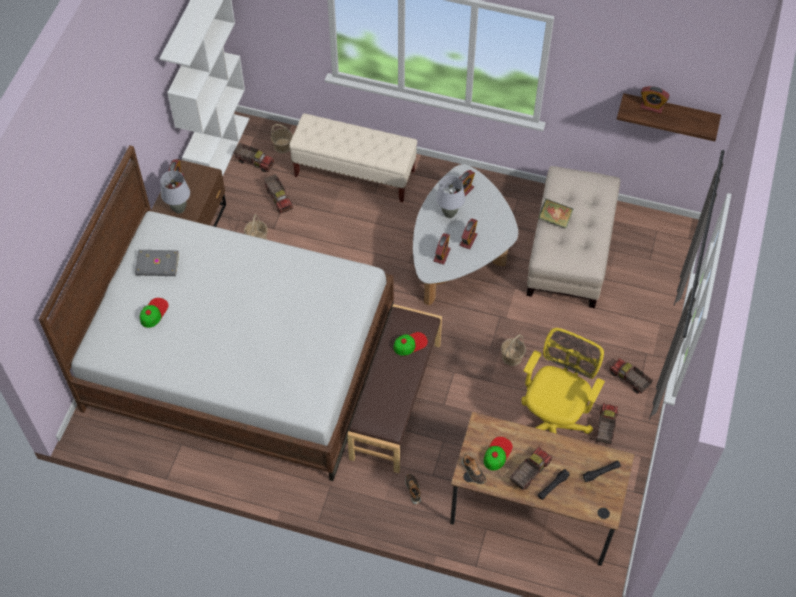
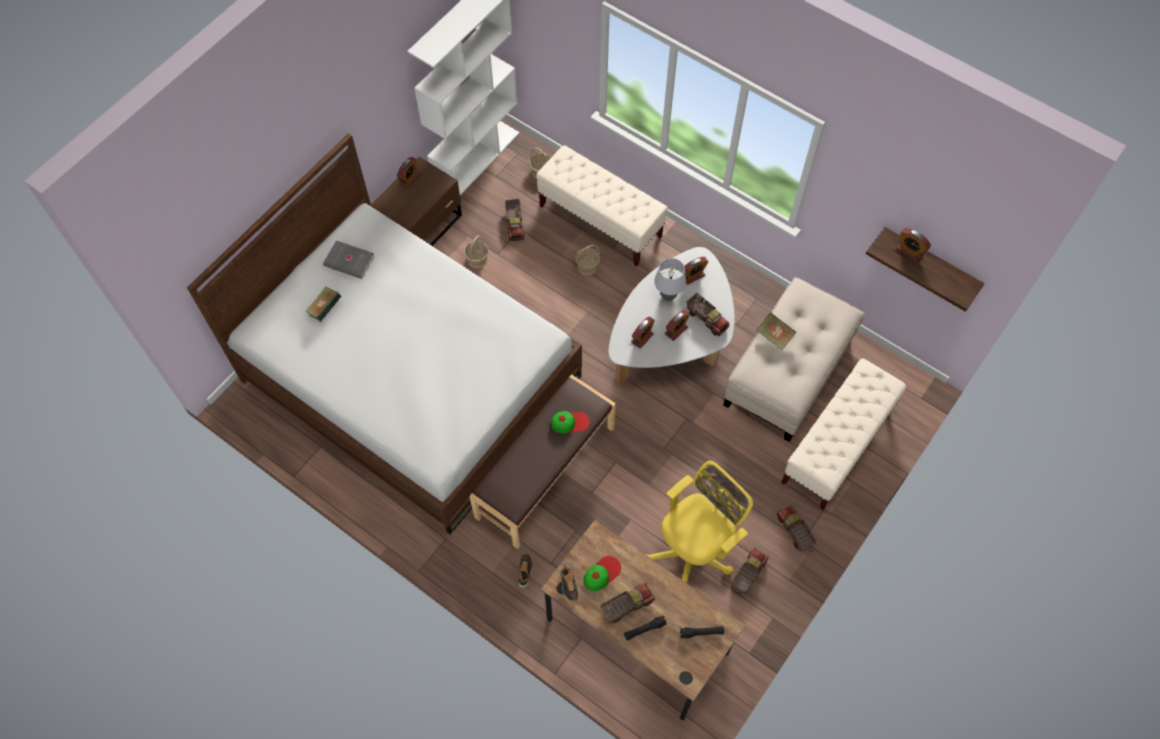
camera: 20 degrees right, 5 degrees up
(153, 312) = (325, 309): cap -> book
(179, 209) = (400, 209): grey table lamp -> none
(254, 162) = (507, 179): toy truck -> toy truck (706, 319)
(511, 357) = (681, 465): basket -> basket (587, 266)
(635, 300) = (836, 447): none -> beige bench

